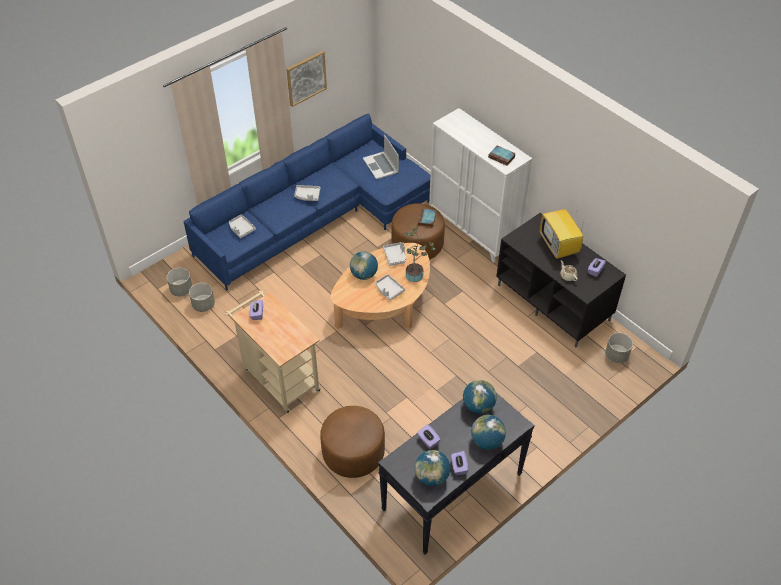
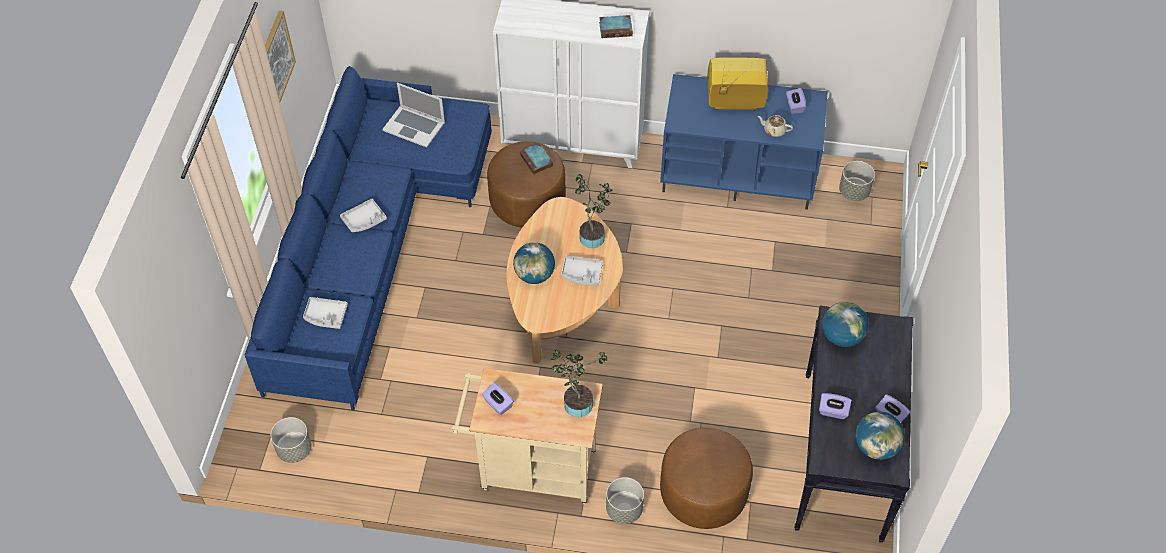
camera: 40 degrees left, 5 degrees up
(203, 305) = (344, 448): grey planter -> grey planter (623, 509)
(295, 339) = (575, 402): none -> potted plant
(395, 256) = (547, 229): grey tray -> none
(487, 441) = (887, 368): globe -> none
(554, 302) = (739, 173): black tv stand -> blue tv stand
(559, 247) = (733, 102): television -> television turned 150 degrees clockwise

